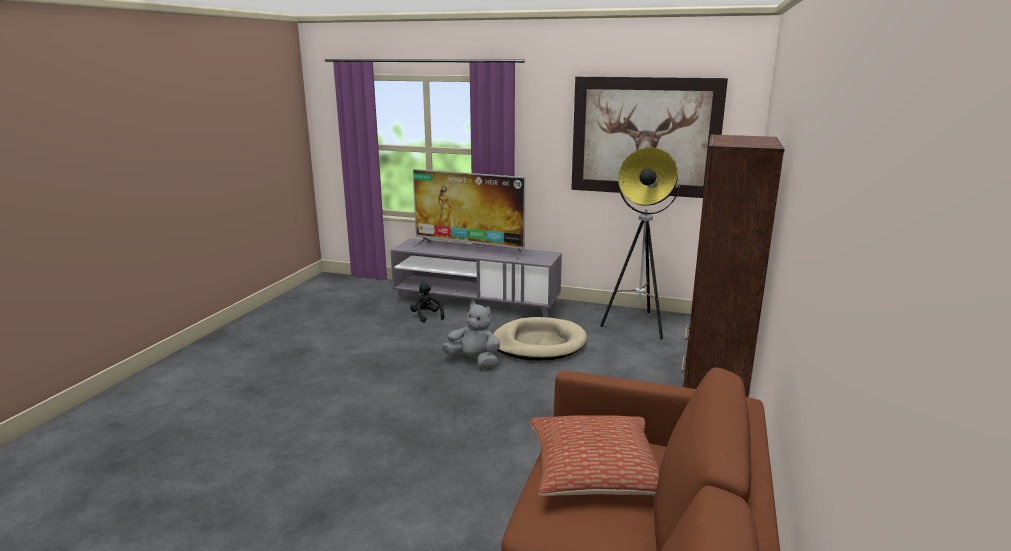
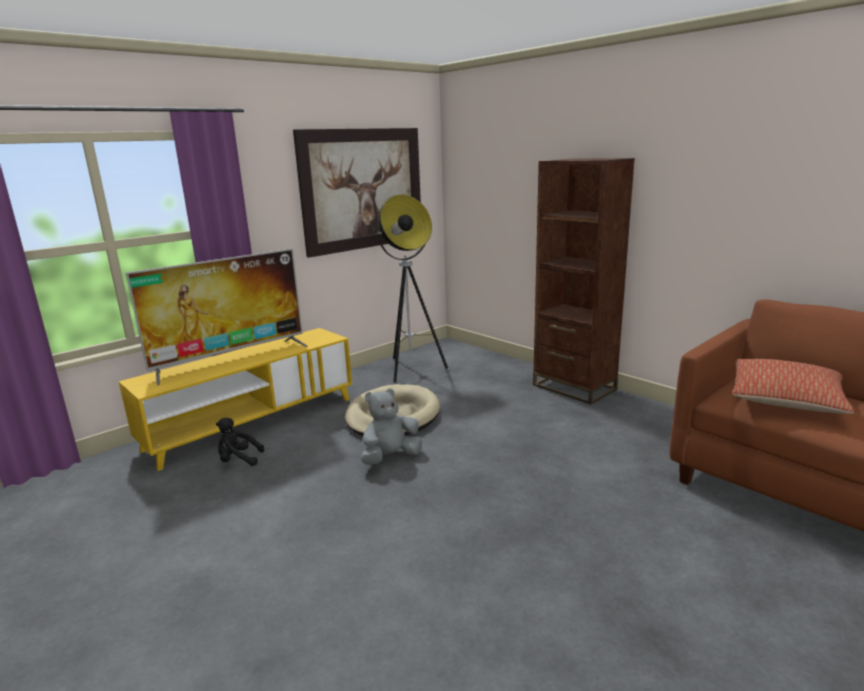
camera: 60 degrees left, 0 degrees up
(476, 303) = (252, 423): grey tv stand -> yellow tv stand

